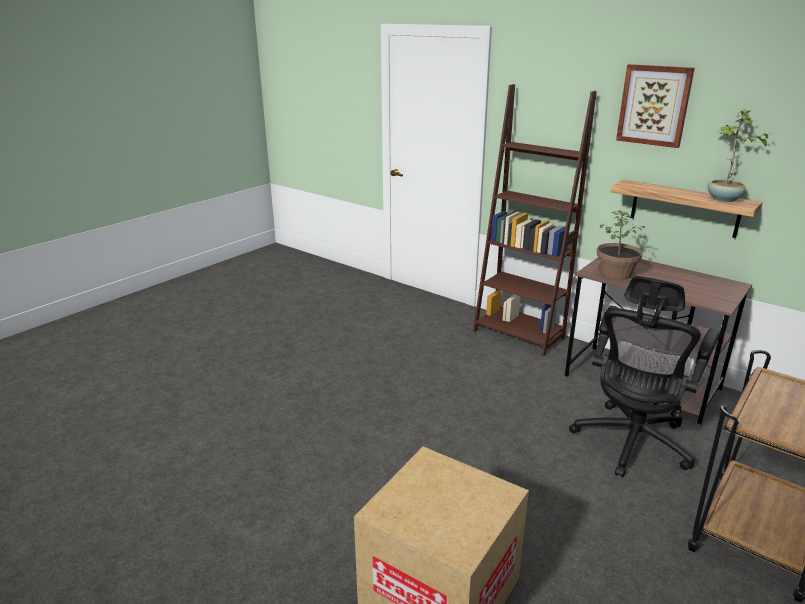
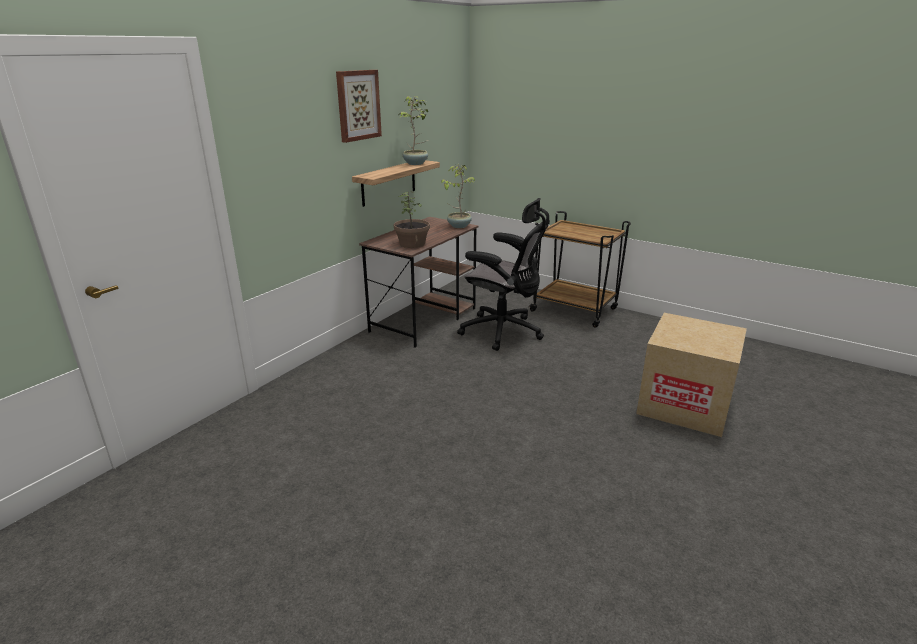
camera: 95 degrees left, 0 degrees up
(518, 334) = (335, 364): brown bookcase -> none
(714, 300) = (458, 226): none -> potted plant

